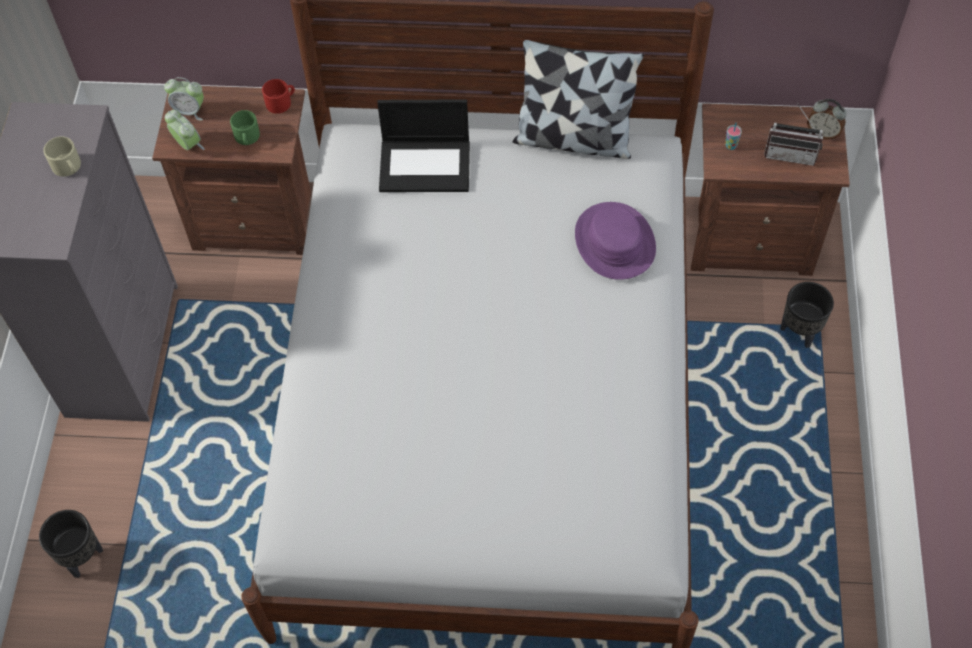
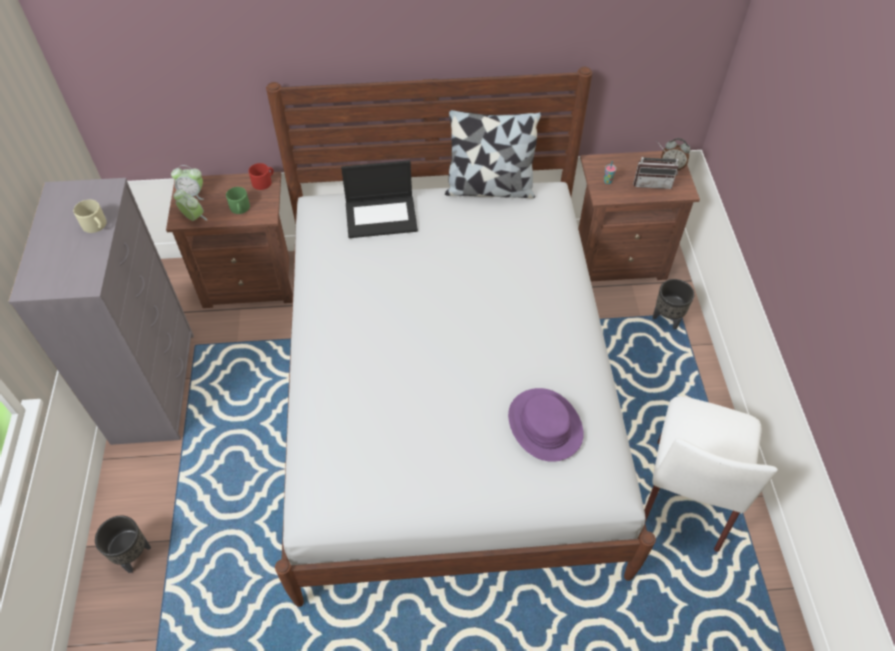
camera: 10 degrees left, 5 degrees down
(614, 242) = (535, 256): purple hat -> purple hat (544, 425)
(774, 566) = (686, 492): none -> white chair

